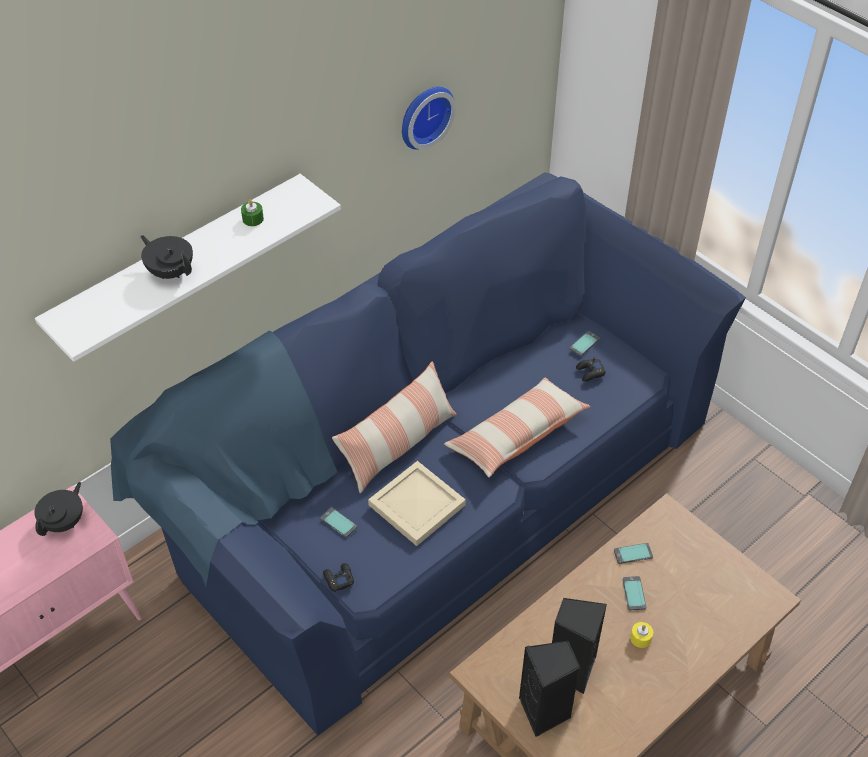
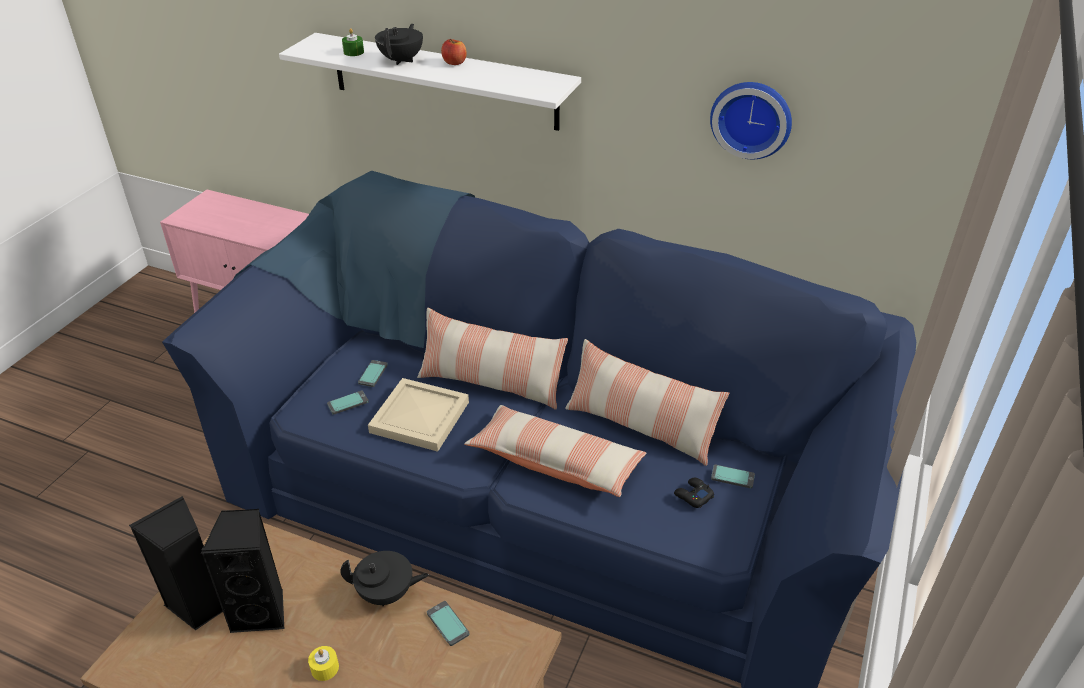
camera: 65 degrees right, 10 degrees down
(64, 522) = (290, 226): black teapot -> black teapot (386, 593)
(207, 239) = (454, 63): none -> apple
(253, 219) = (497, 73): green candle -> green candle (353, 52)
(338, 579) = (307, 394): black game controller -> none
(502, 372) = (640, 426): none -> pillow
(633, 593) = (388, 642): phone -> phone (347, 403)

